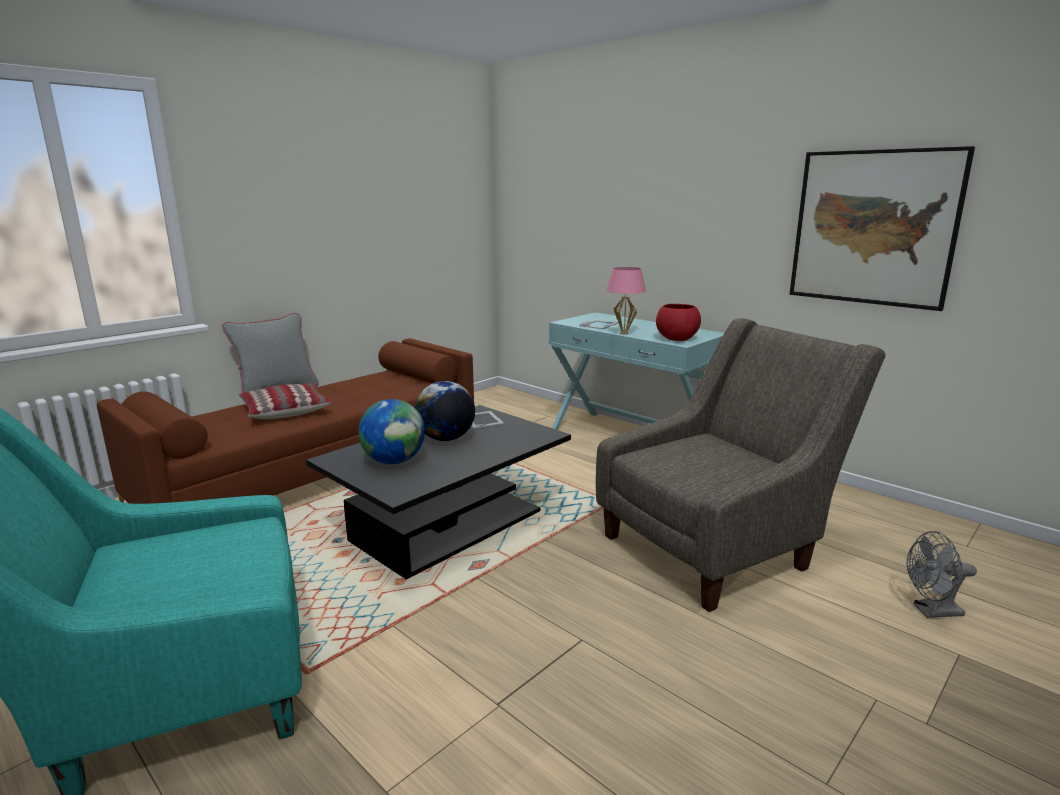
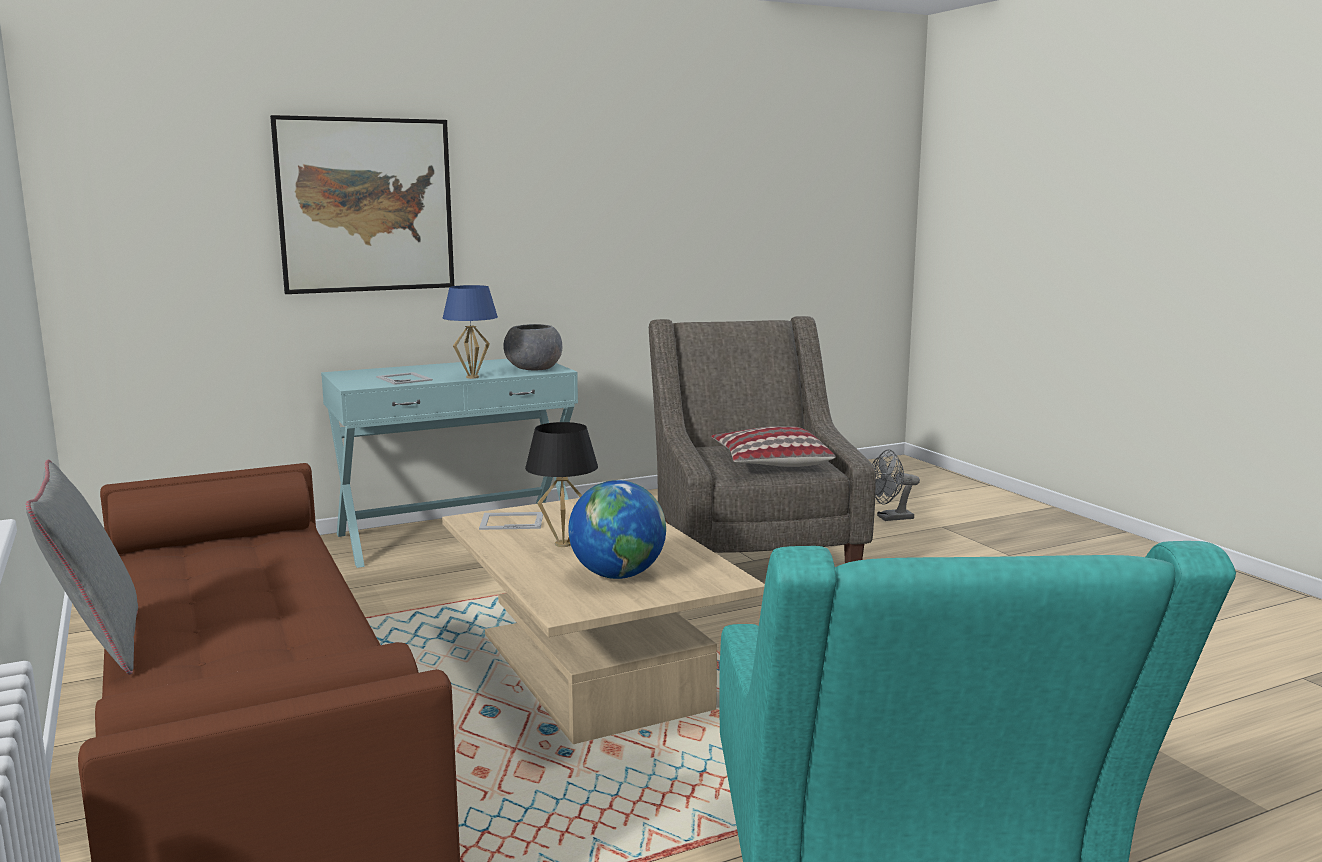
camera: 70 degrees left, 5 degrees down
(285, 410) = (259, 638): pillow -> pillow (770, 463)
(446, 438) = (563, 544): globe -> black table lamp
(448, 526) = (591, 670): black coffee table -> beige coffee table
(624, 333) = (472, 377): pink table lamp -> blue table lamp
(677, 338) = (533, 368): red bowl -> grey bowl
(873, 228) = (668, 218): picture -> picture (366, 205)
(931, 611) = (890, 518): grey fan -> grey fan turned 60 degrees clockwise

